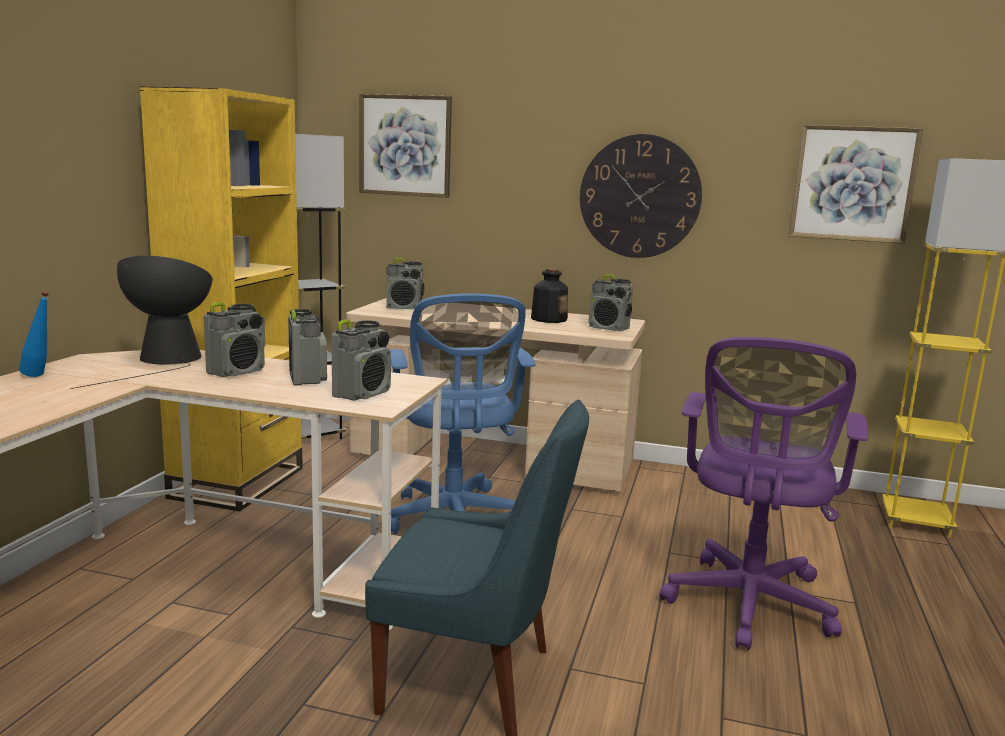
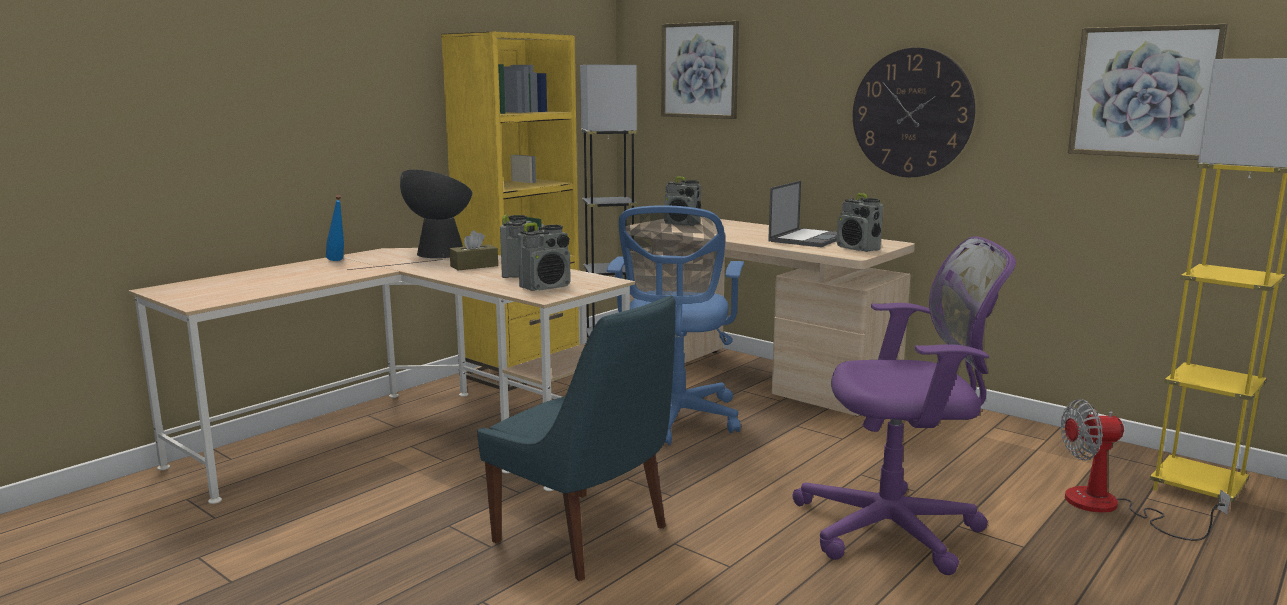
camera: 25 degrees right, 0 degrees up
(237, 372) = (474, 266): radio -> brown tissue box
(548, 319) = (808, 238): bottle -> laptop
(748, 606) = (897, 529): purple office chair -> purple office chair turned 135 degrees counterclockwise
(878, 550) = (1110, 508): none -> fan

